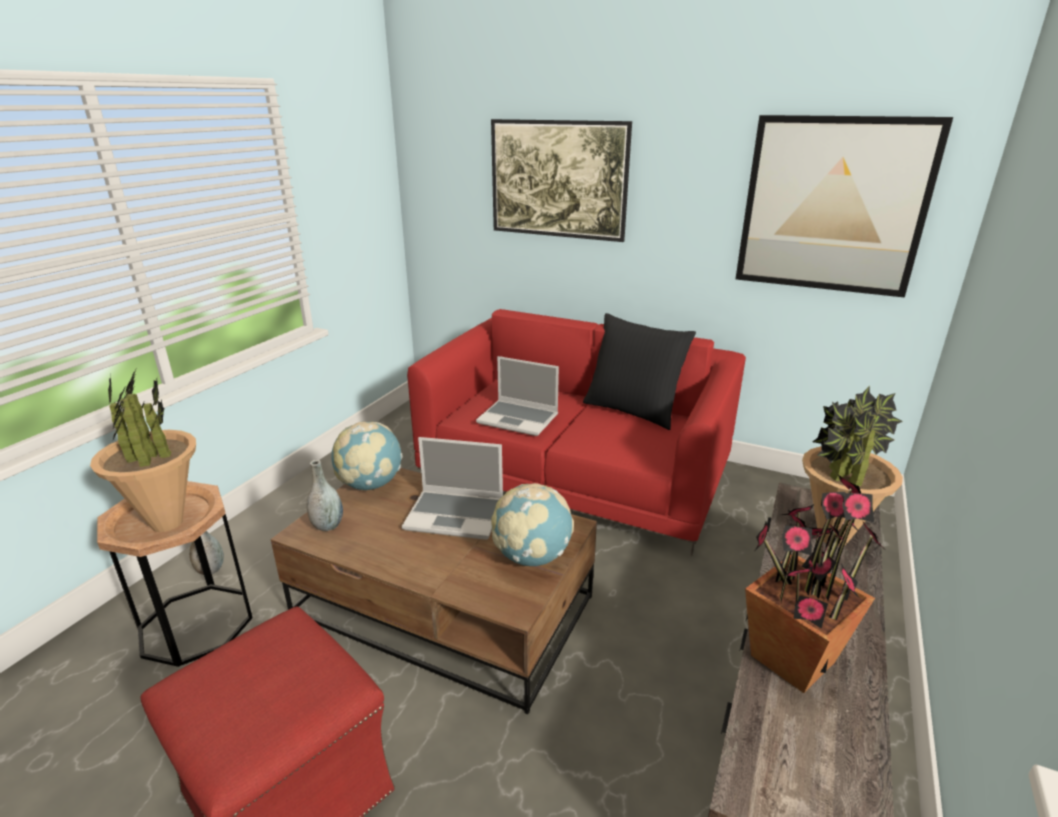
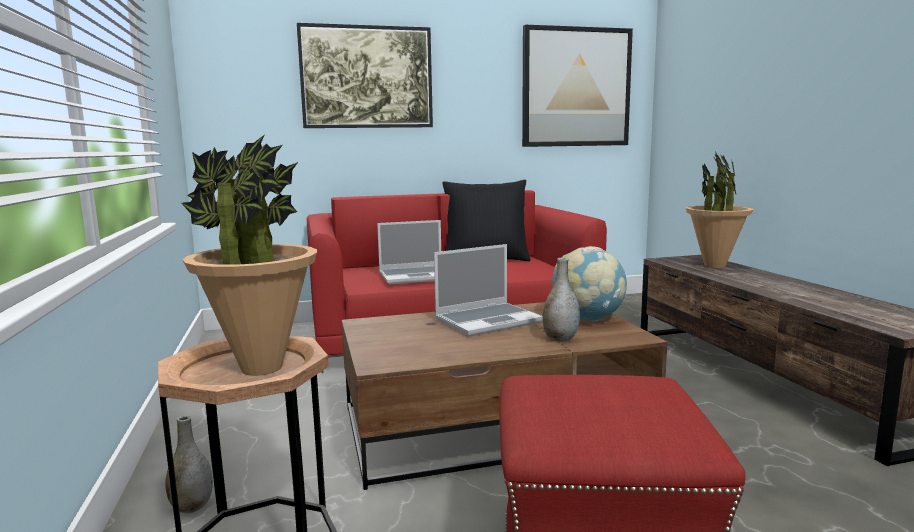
camera: 40 degrees left, 15 degrees down
(327, 526) = (395, 354): grey vase -> grey vase (560, 339)
(370, 484) = (373, 329): globe -> none
(791, 658) = (803, 297): potted plant -> none

